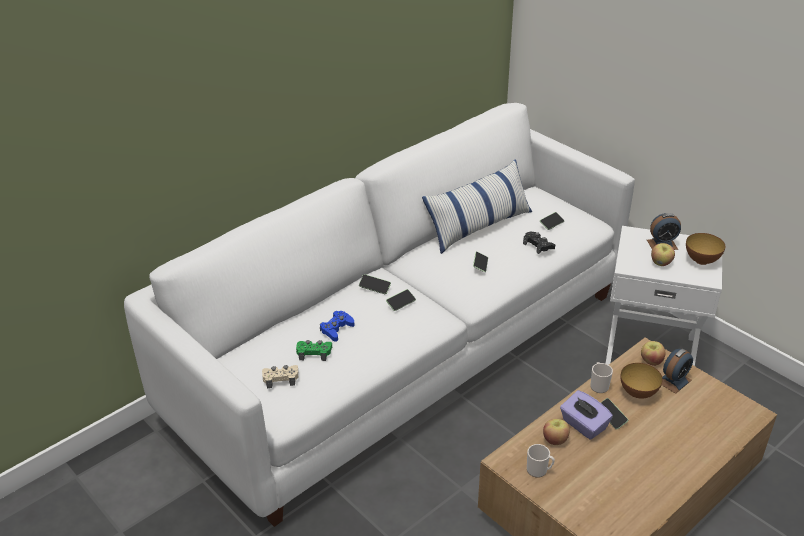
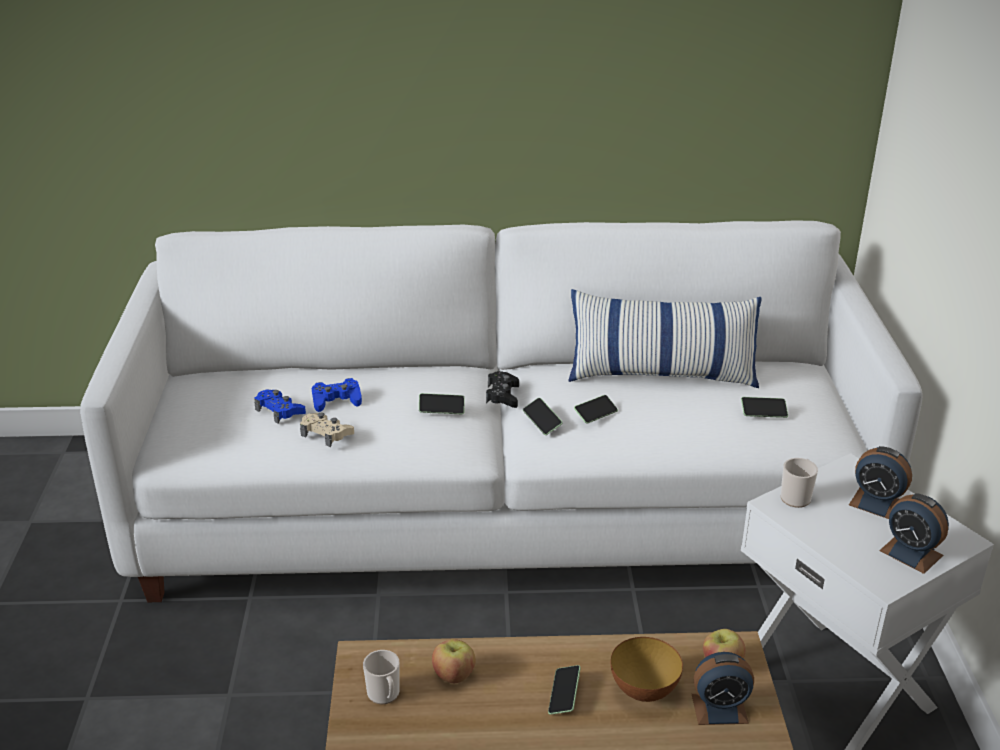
camera: 40 degrees right, 5 degrees down
(281, 378) = (213, 418): beige game controller -> beige game controller (326, 434)
(314, 353) = (280, 411): green game controller -> blue game controller
(374, 287) = (439, 380): phone -> phone (542, 422)
(538, 245) = (705, 428): black game controller -> black game controller (502, 395)
(583, 425) = (513, 682): purple tissue box -> none
(598, 385) = (603, 649): mug -> mug (796, 496)
(661, 263) = (837, 524): apple -> none
(701, 261) = (911, 553): bowl -> alarm clock

